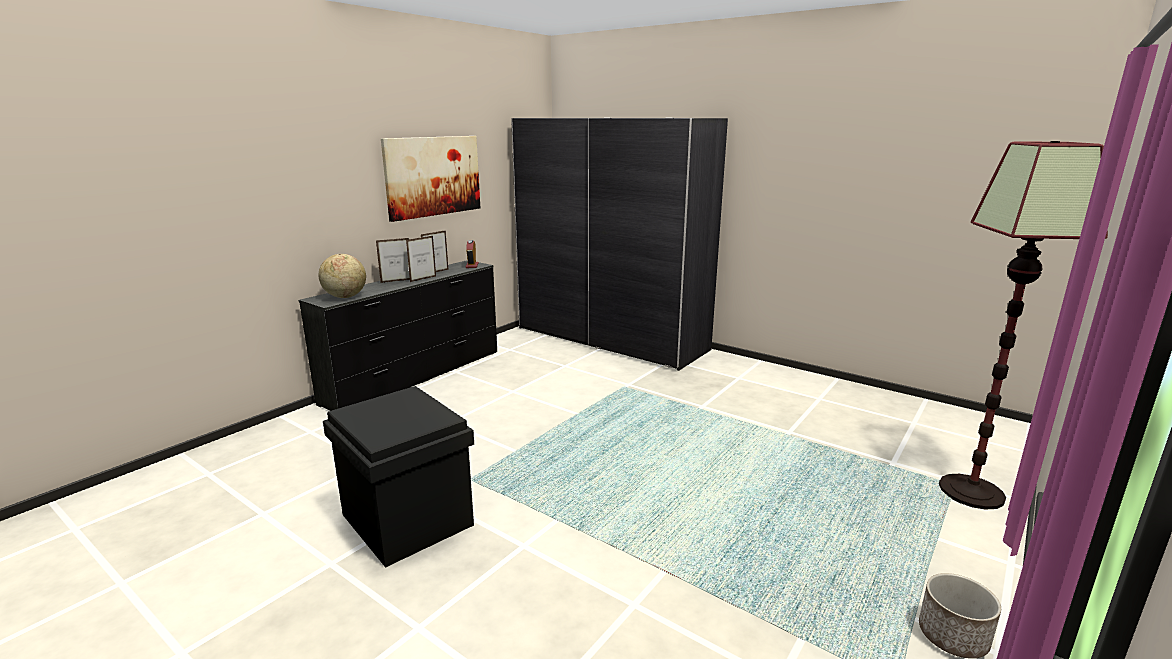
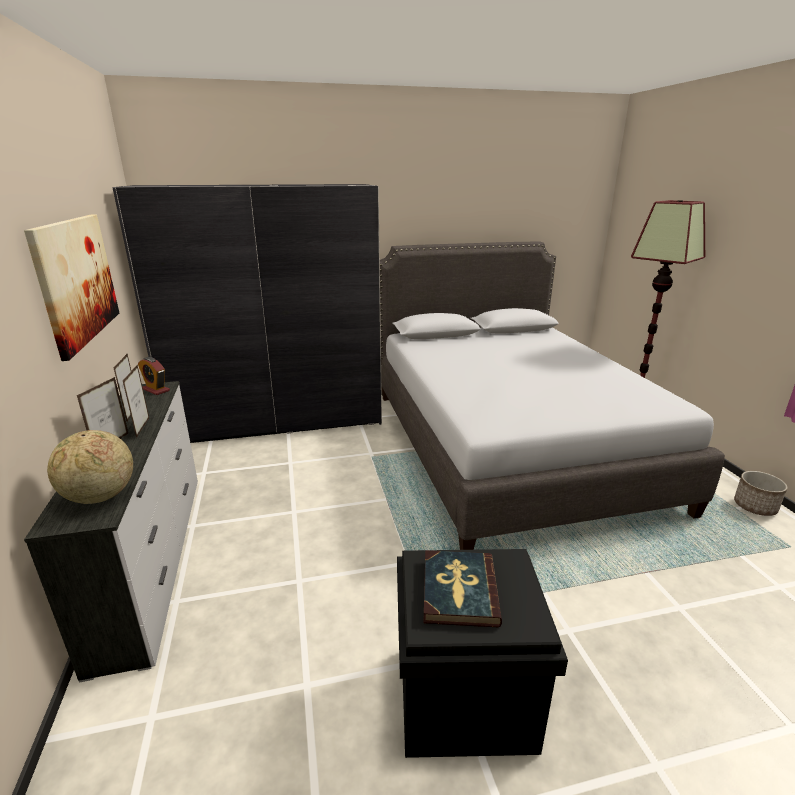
camera: 50 degrees left, 5 degrees up
(391, 411) = (459, 590): none -> book
(416, 376) = (154, 558): black dresser -> white dresser
(759, 432) = (507, 445): none -> grey bed

